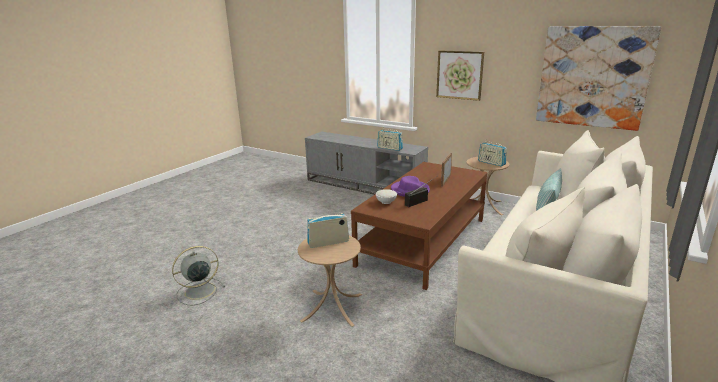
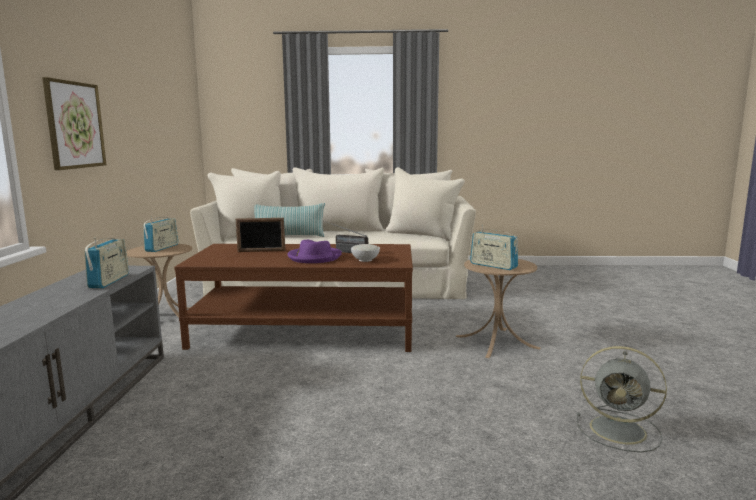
camera: 120 degrees left, 10 degrees down
(593, 77) = (165, 121): picture -> none

